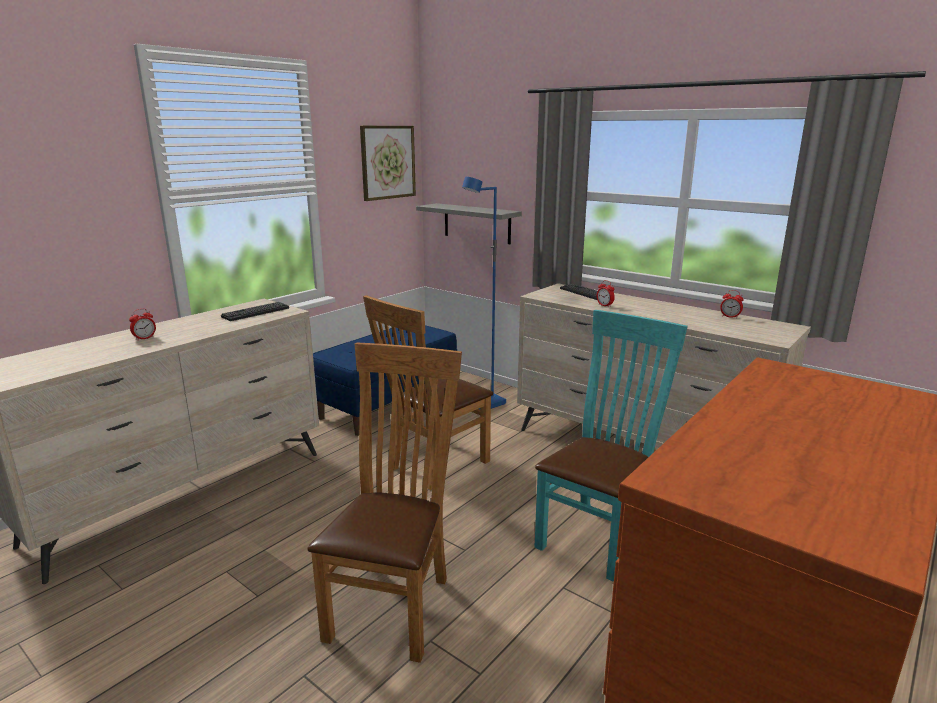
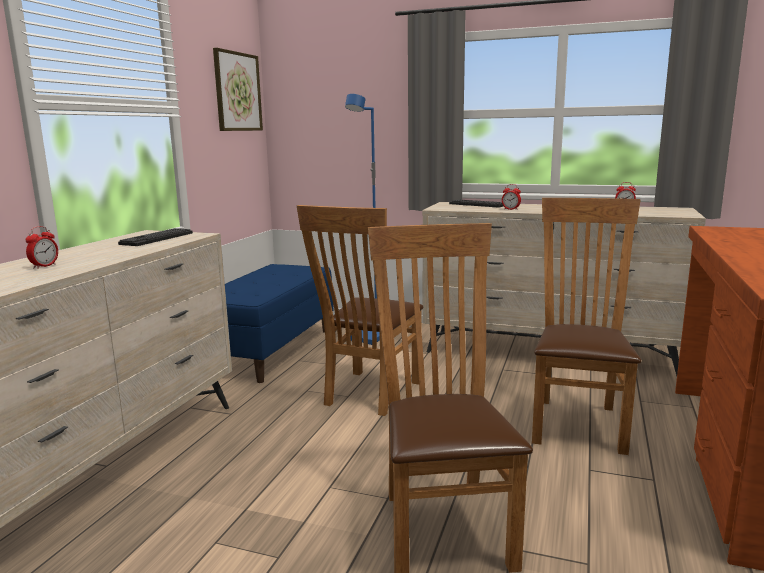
camera: 20 degrees left, 5 degrees down
(477, 223) = (335, 154): grey shelf -> none
(598, 535) = (577, 421): turquoise chair -> brown chair

